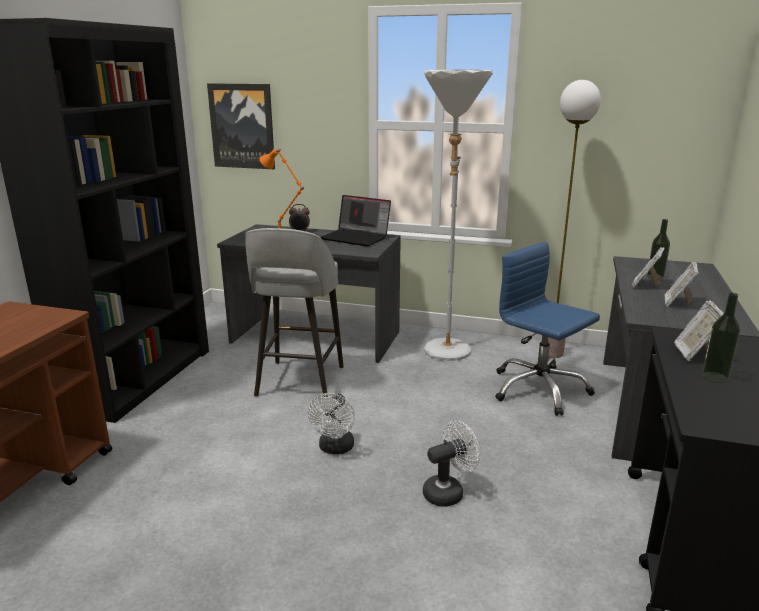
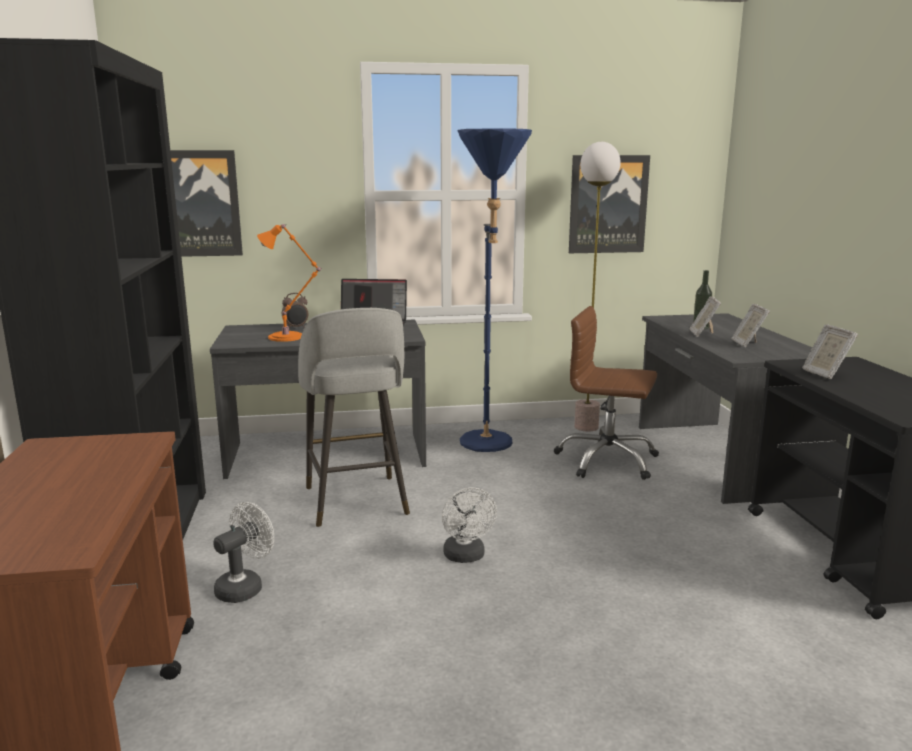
camera: 25 degrees left, 5 degrees down
(446, 355) = (489, 447): white floor lamp -> blue floor lamp
(448, 492) = (617, 567): white fan -> white fan (245, 587)
(539, 389) = (607, 460): blue office chair -> brown office chair
(598, 141) = (607, 204): none -> picture
(715, 377) = (864, 387): bottle -> none

